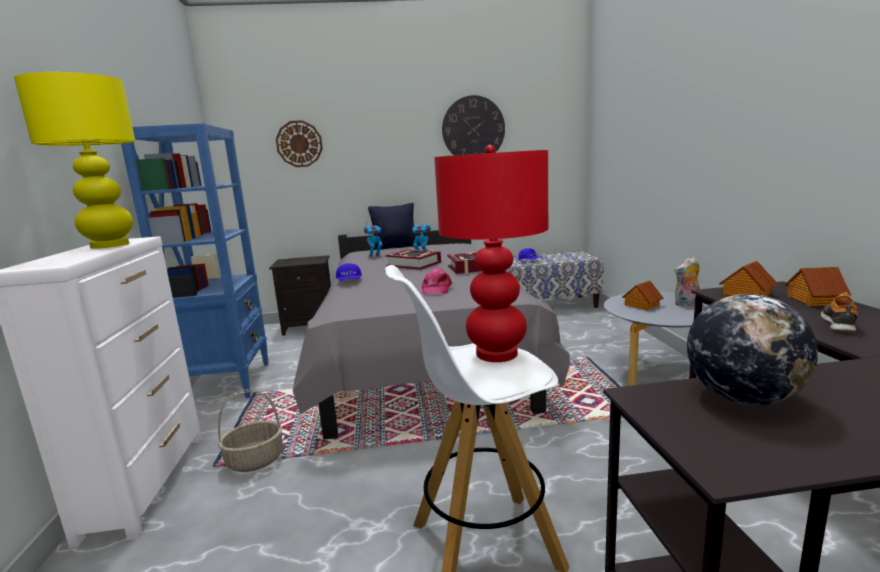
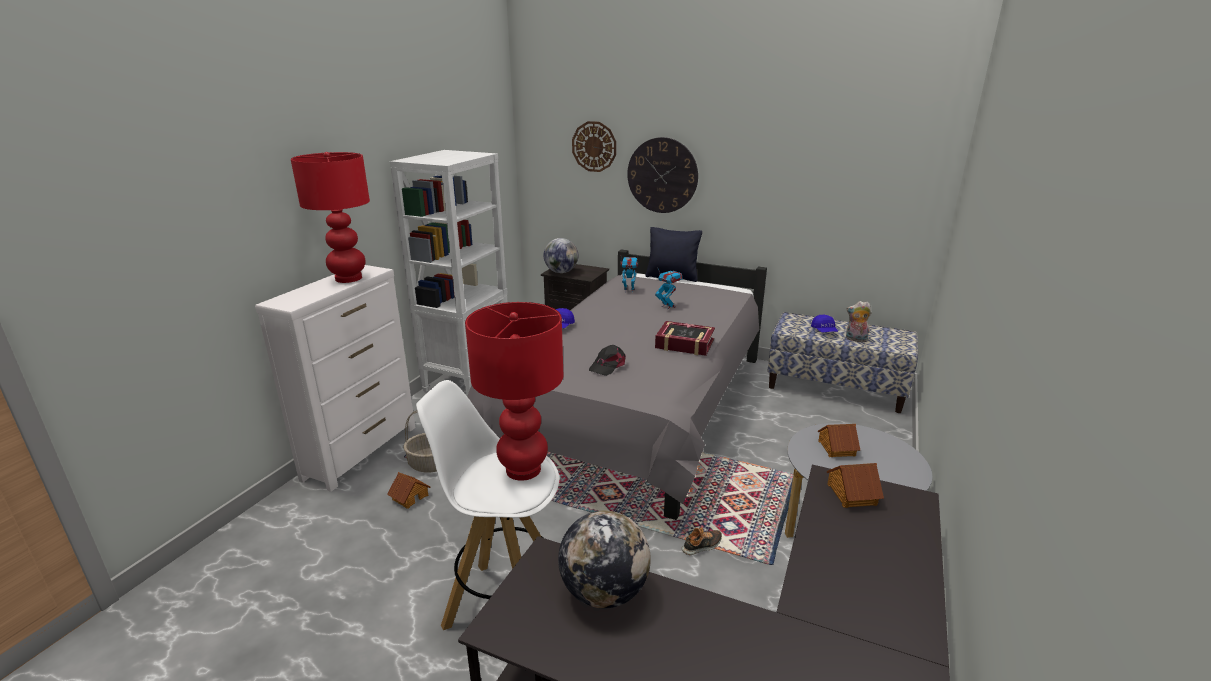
camera: 30 degrees right, 10 degrees up
(109, 245) = (348, 278): yellow table lamp -> red table lamp
(228, 382) = (469, 380): blue bookcase -> white bookcase
(288, 263) = (561, 272): none -> globe
(414, 264) = (641, 318): book -> none
(436, 289) = (608, 365): pink cap -> black cap
(473, 129) = (792, 152): wall clock -> wall clock (662, 175)
(687, 304) = (889, 467): plush toy -> plush toy (855, 339)
(813, 300) = (900, 533): toy house -> toy house (410, 497)
(839, 323) = (850, 571): shoe -> shoe (702, 546)

